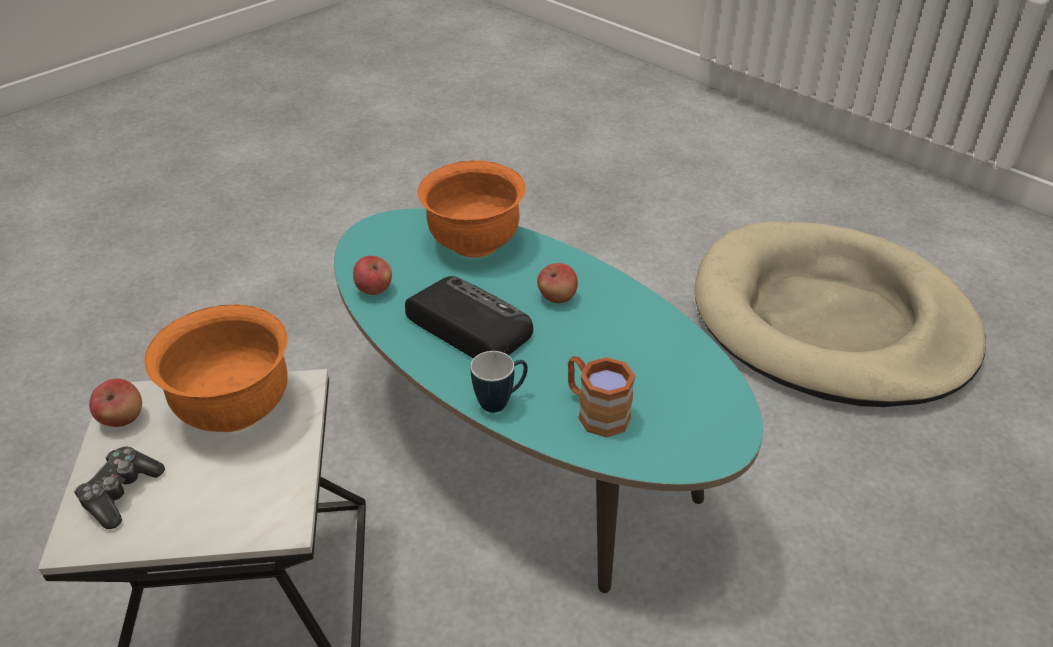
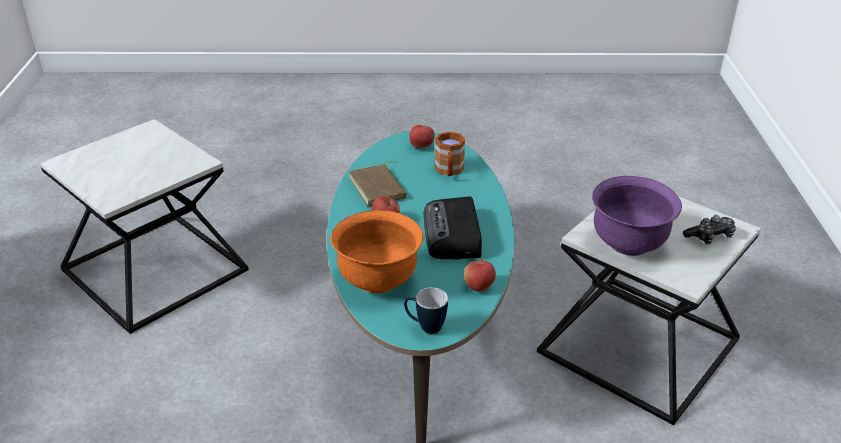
camera: 135 degrees left, 5 degrees down
(122, 419) = (695, 271): apple -> apple (421, 146)
(235, 408) = (628, 244): orange bowl -> purple bowl
(501, 401) = (484, 196): mug -> mug (425, 327)
(631, 331) = (379, 188): none -> brown book
(830, 321) = (155, 269): beige dog bed -> side table

